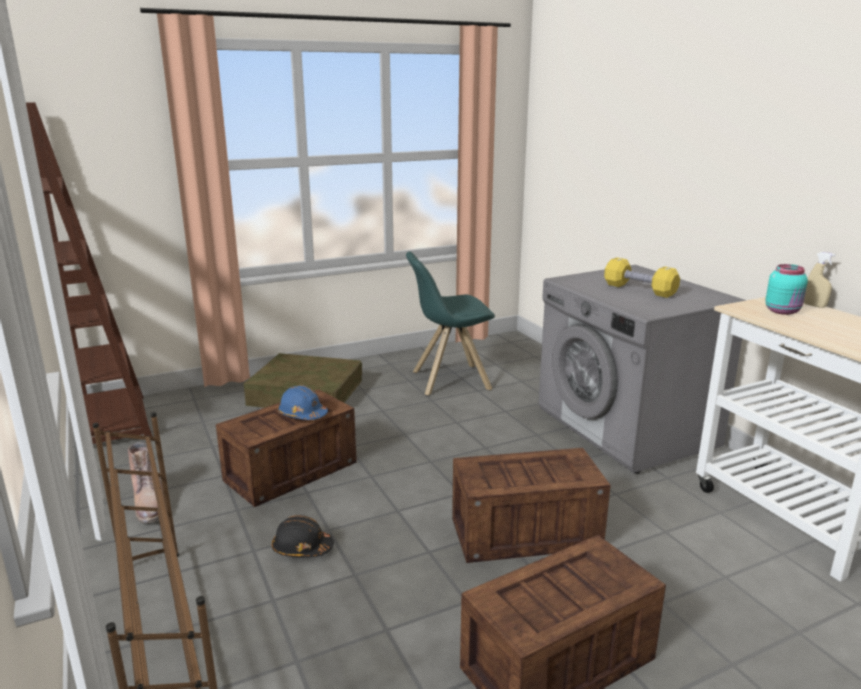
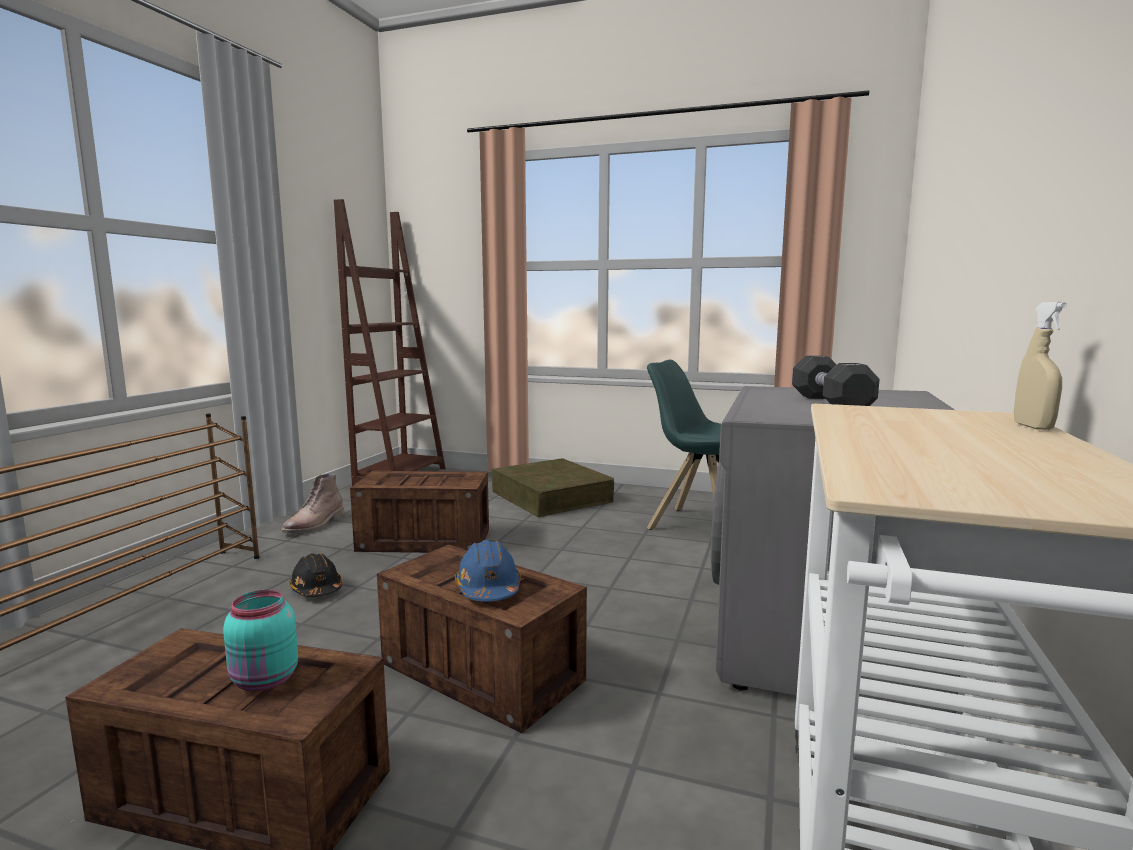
camera: 45 degrees right, 10 degrees down
(302, 414) = (434, 482): blue hard hat -> blue hard hat (488, 589)
(639, 290) = (830, 403): yellow dumbbell -> black dumbbell
(783, 311) = (922, 420): turquoise jar -> turquoise jar (265, 680)

